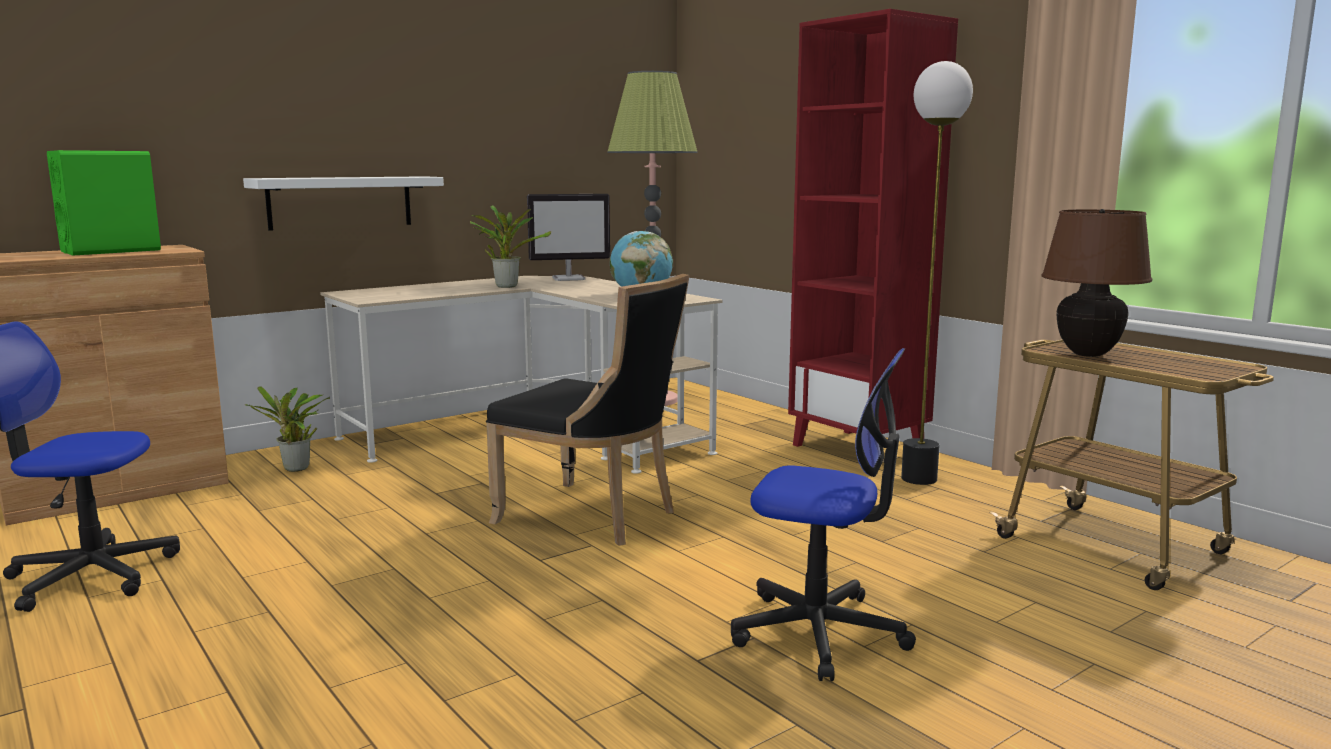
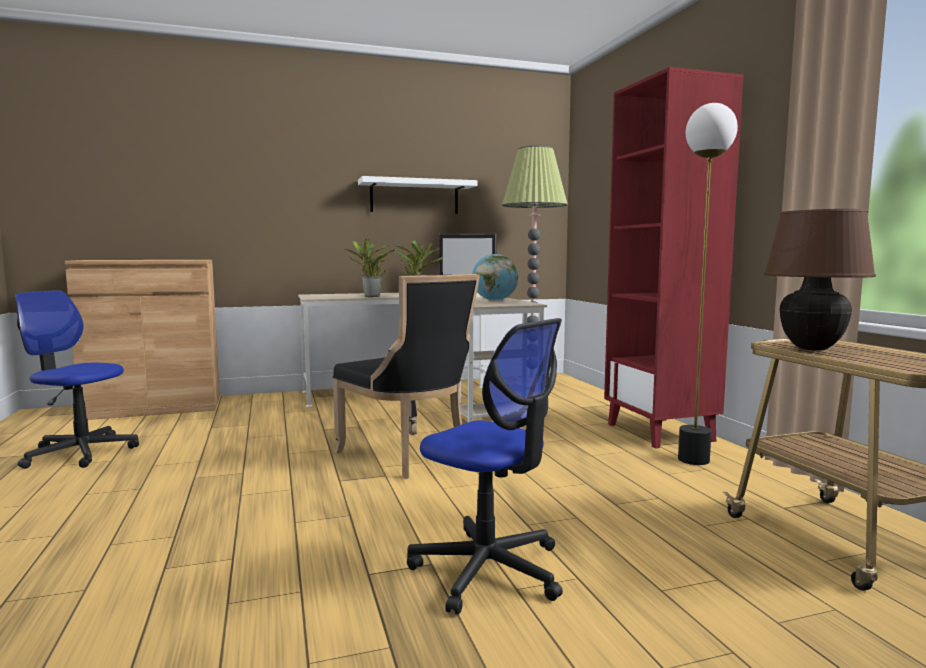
camera: 20 degrees right, 5 degrees down
(111, 251) = (160, 259): green speaker -> none
(295, 470) = (260, 407): potted plant -> potted plant (371, 297)
(340, 202) = (315, 237): white shelf -> white shelf (414, 197)

